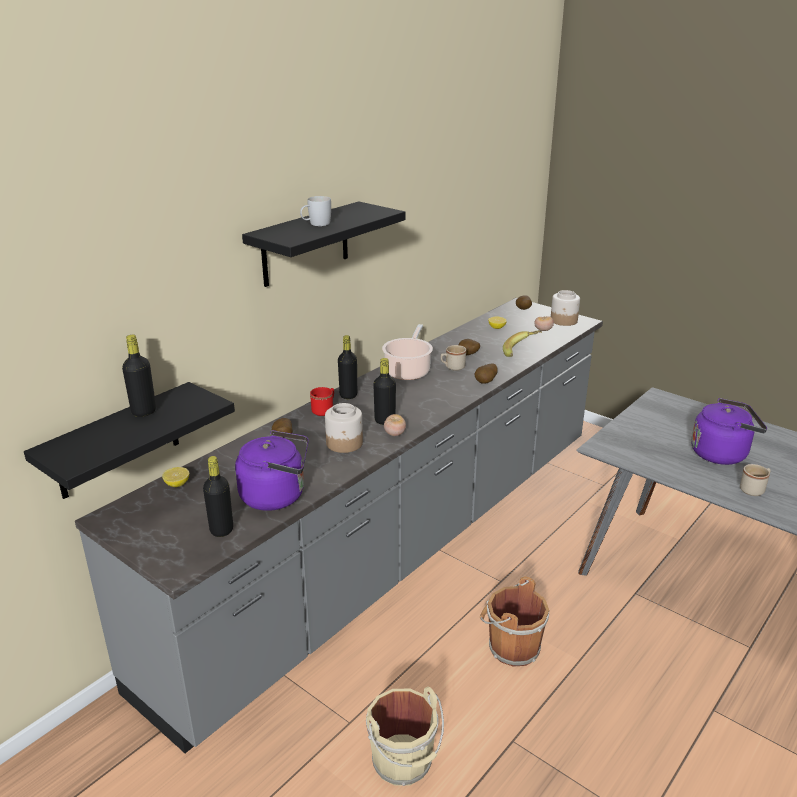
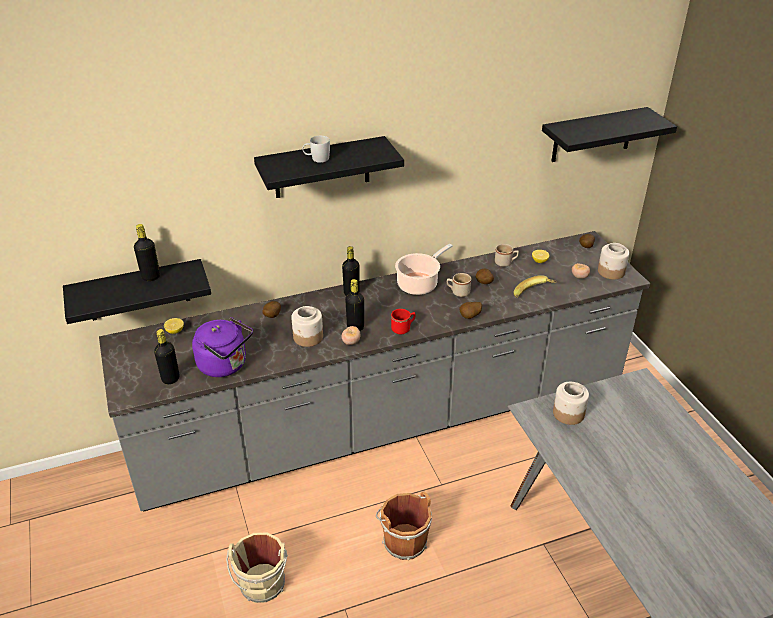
camera: 30 degrees right, 10 degrees up
(324, 410) = (322, 301): red mug -> red mug (403, 328)
(508, 195) = (592, 135): none -> black shelf
(632, 438) = (568, 413): none -> jar
(722, 453) = (634, 460): purple kettle -> none
(754, 489) = (623, 506): beige mug -> beige mug (505, 263)

